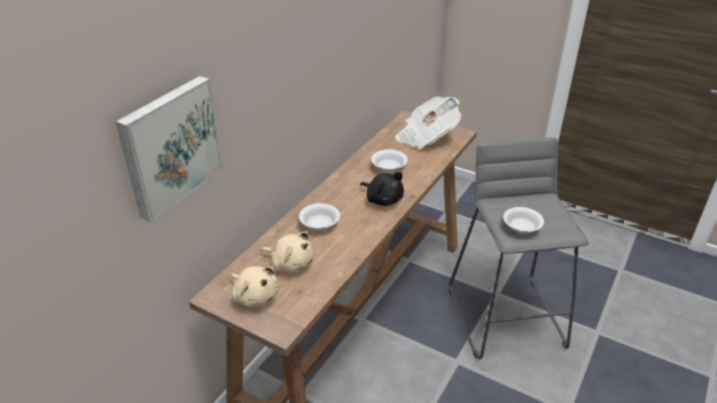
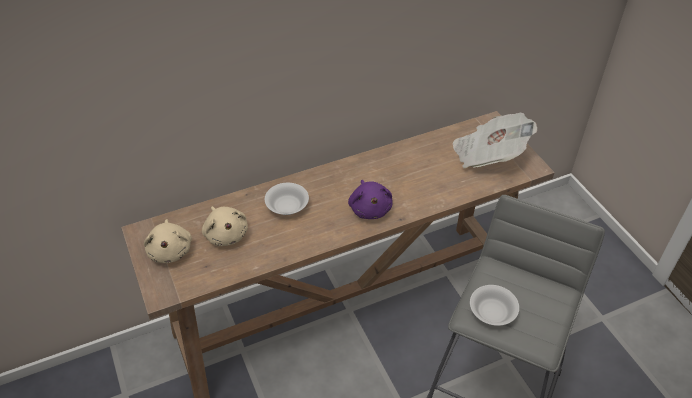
camera: 35 degrees right, 10 degrees up
(170, 146) = (103, 89): picture -> none
(383, 199) = (370, 208): black plush toy -> purple plush toy
(389, 167) = (412, 175): white bowl -> none

